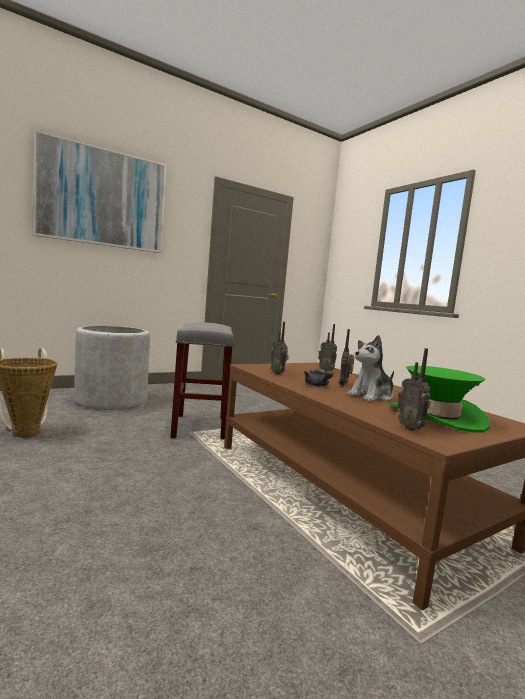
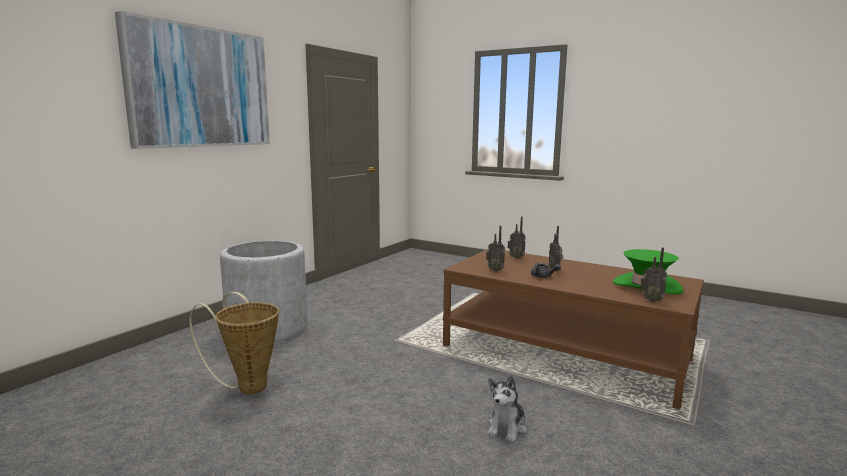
camera: 25 degrees left, 5 degrees up
(200, 427) = (395, 332): grey stool -> none
(371, 396) = (589, 278): plush toy -> plush toy (507, 427)

